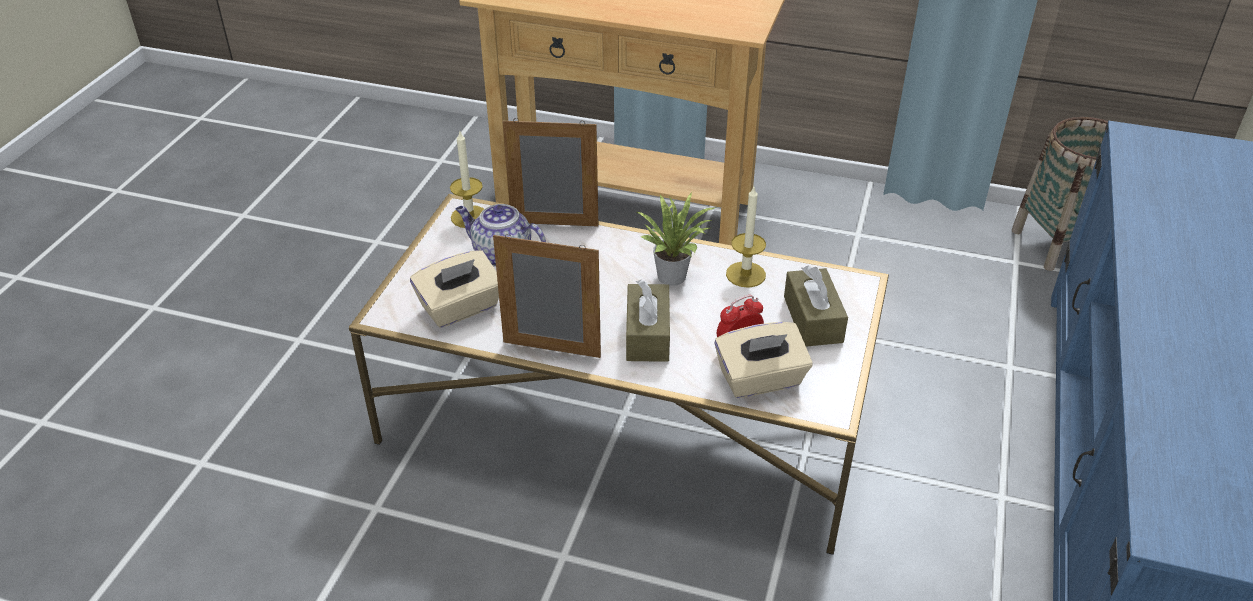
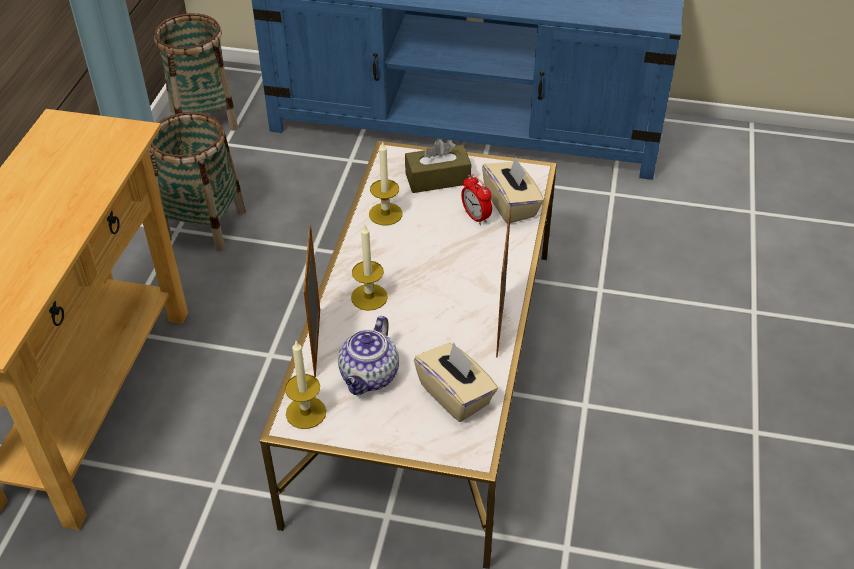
camera: 95 degrees left, 5 degrees up
(611, 258) = (369, 297): none -> candle
(647, 335) = (471, 267): brown tissue box -> none
(674, 274) = (390, 255): potted plant -> none
(866, 251) = (204, 225): none -> basket

